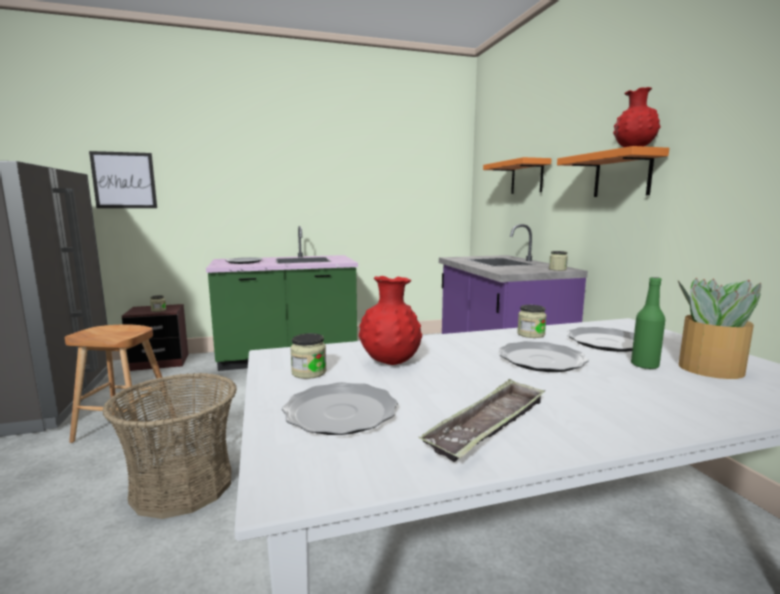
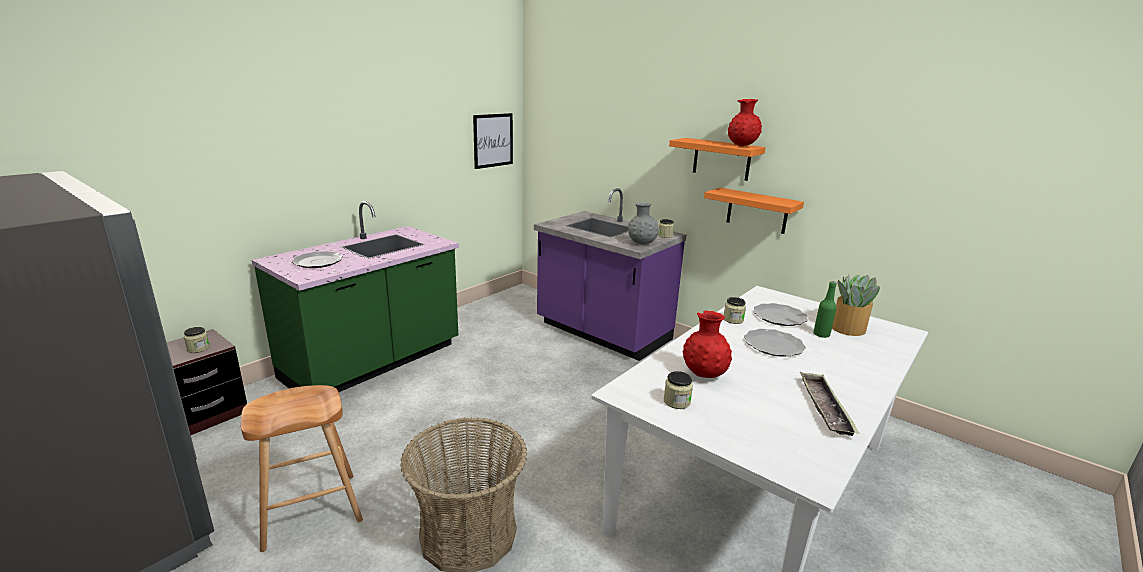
camera: 35 degrees left, 10 degrees up
(124, 180) = (93, 164): picture -> picture (493, 140)
(341, 412) = (752, 426): plate -> none
(515, 271) = (641, 244): none -> grey vase
(527, 177) = (609, 138): orange shelf -> orange shelf (757, 211)

